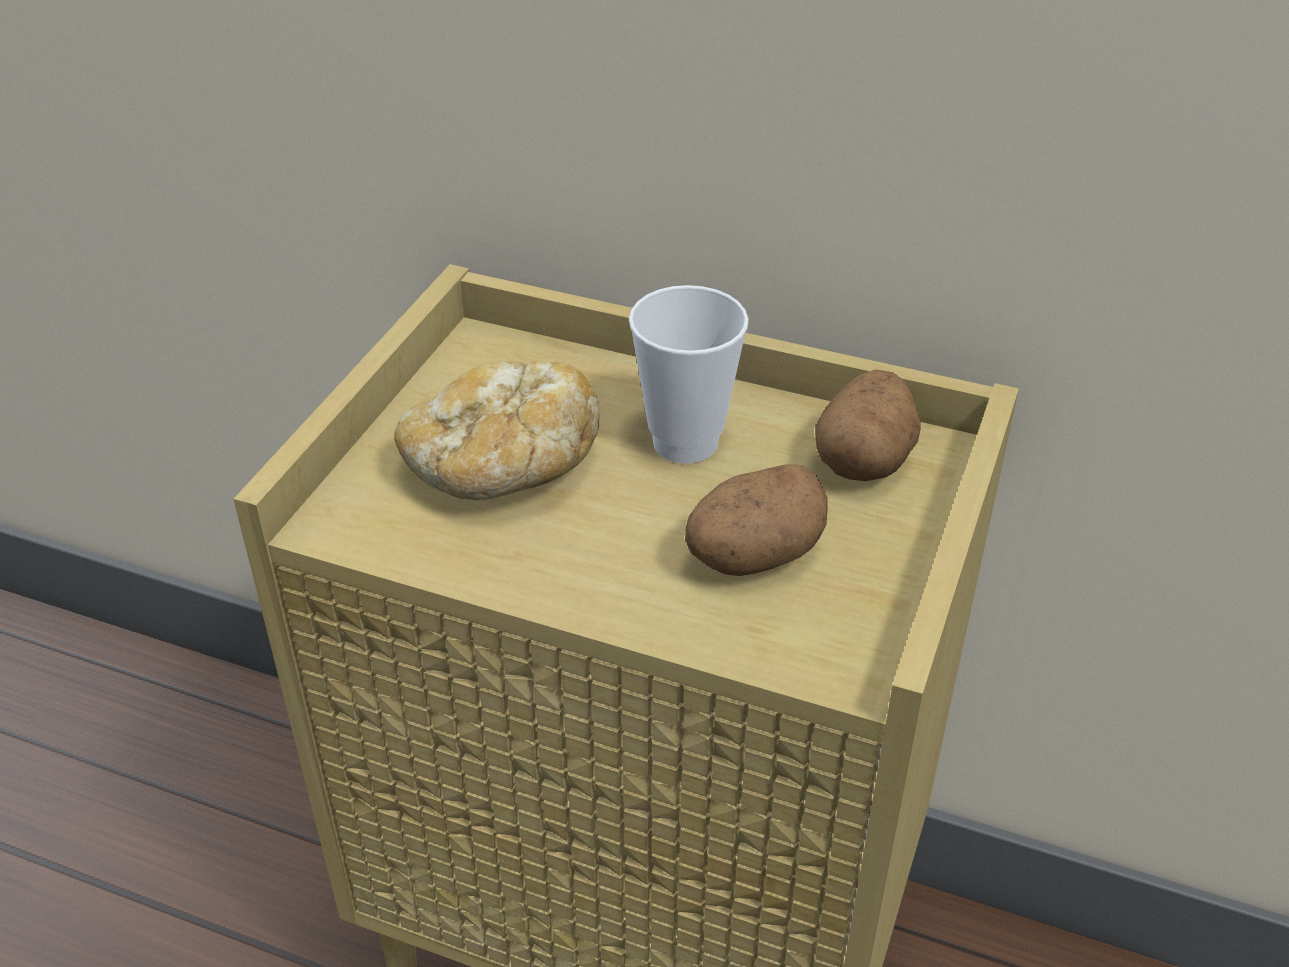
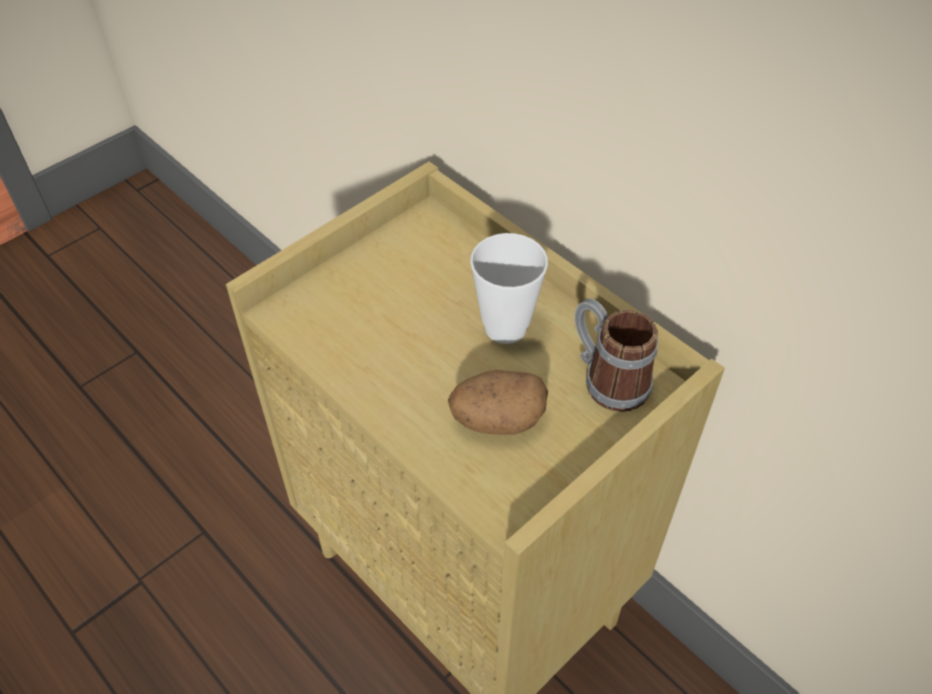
camera: 25 degrees right, 10 degrees up
(501, 469) = (389, 309): bread -> none
(864, 459) = (607, 378): potato -> mug

